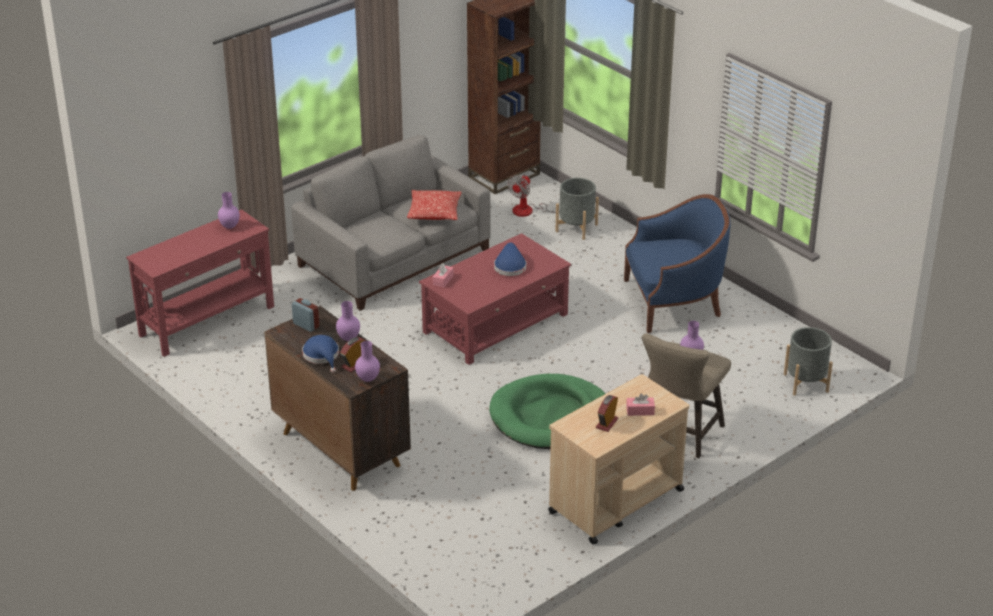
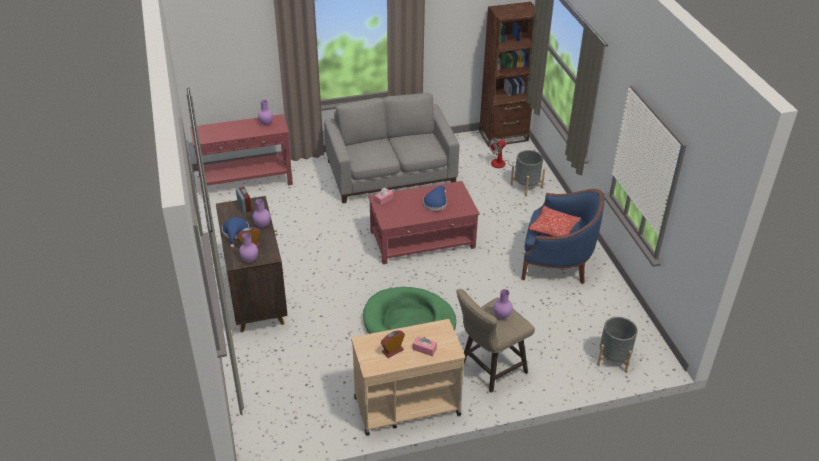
camera: 25 degrees right, 5 degrees up
(434, 213) = (416, 149): pillow -> pillow (553, 229)

